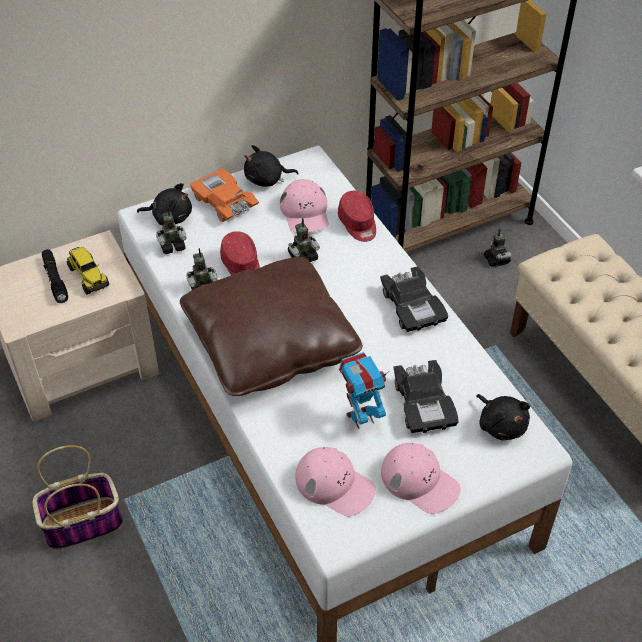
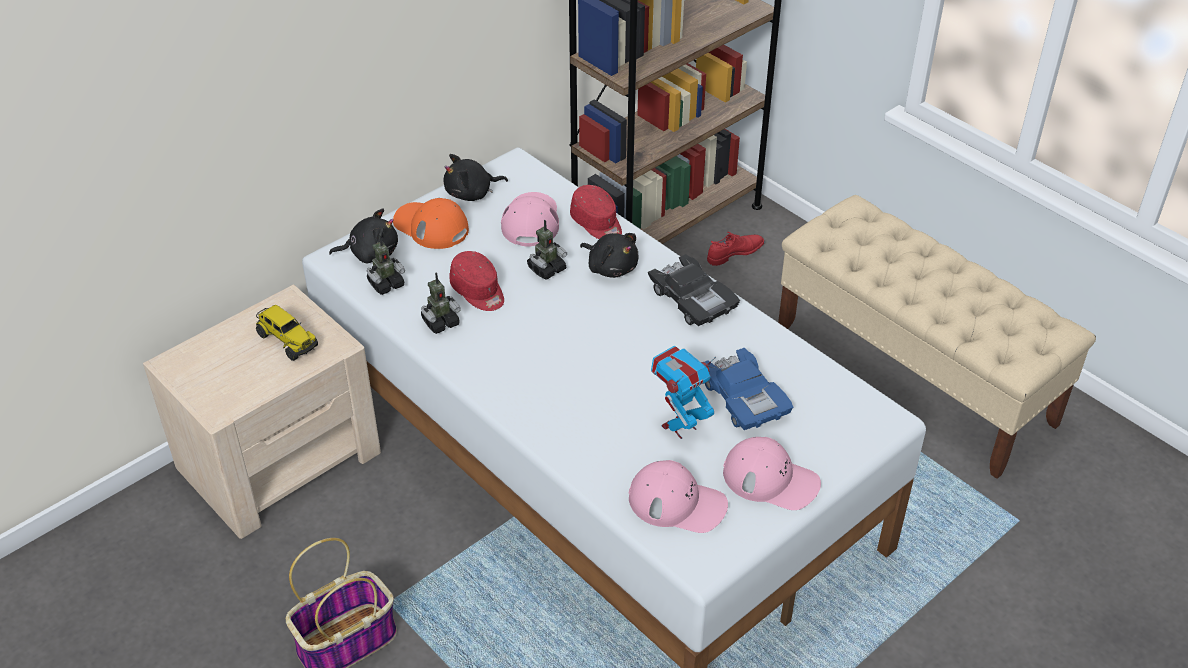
camera: 15 degrees left, 5 degrees down
(55, 280) = (246, 352): black flashlight -> none
(224, 202) = (431, 226): orange toy car -> orange cap
(271, 343) = (545, 368): brown pillow -> none
(305, 212) = (531, 221): pink cap -> pink cap turned 150 degrees counterclockwise
(423, 403) = (744, 398): black toy car -> blue toy car
(496, 260) = (735, 253): toy robot -> red shoe
(501, 425) = (837, 403): black plush toy -> black plush toy (611, 267)

